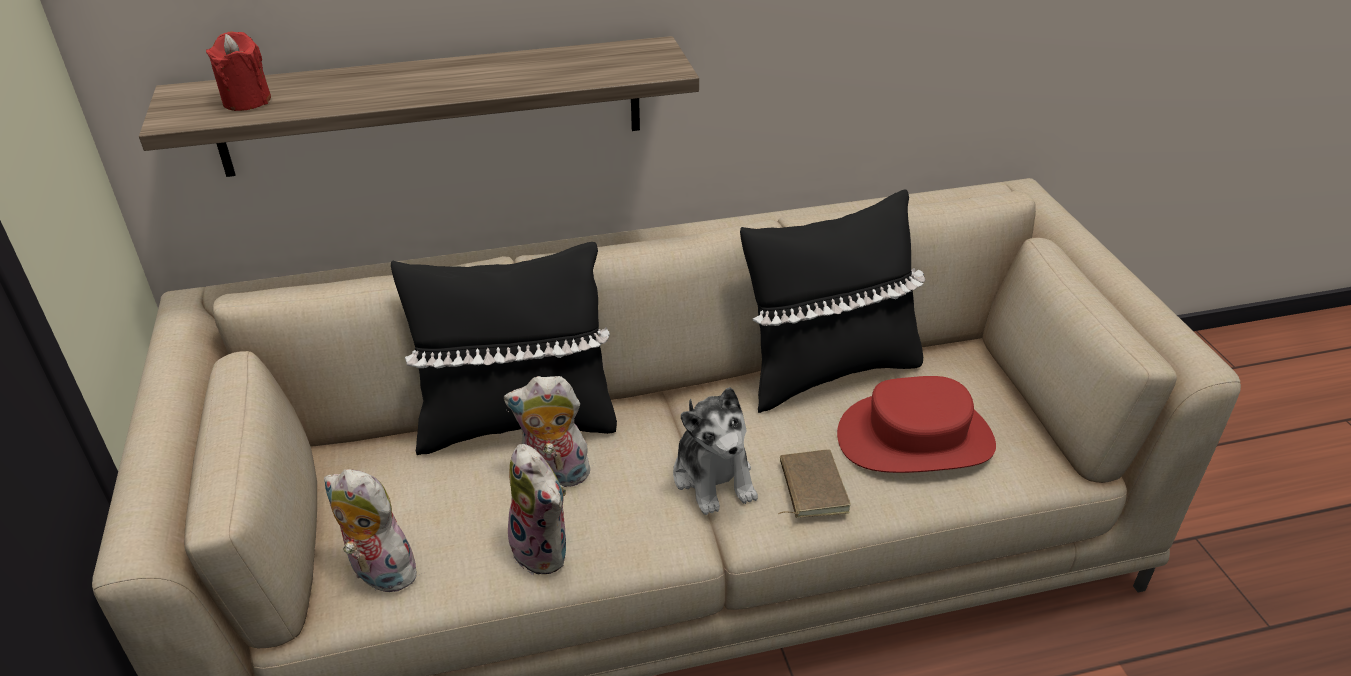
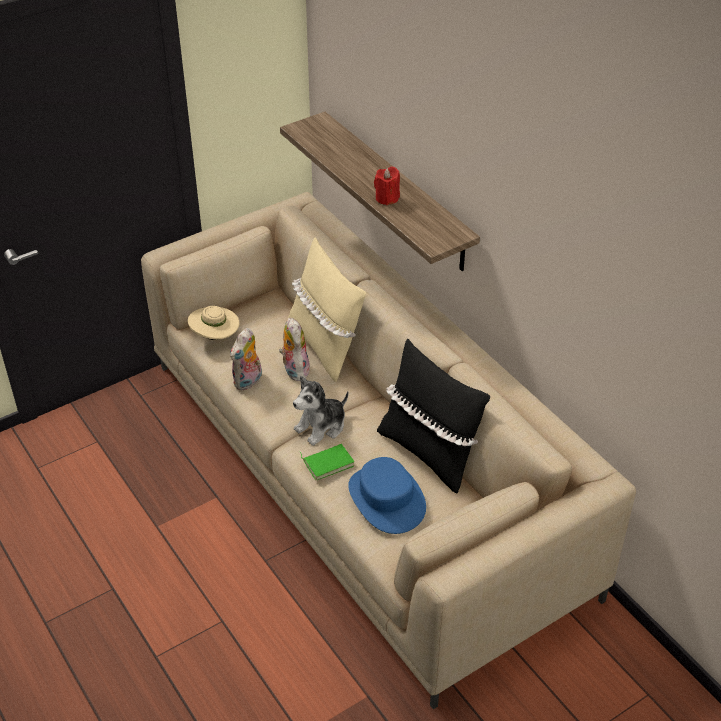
camera: 70 degrees right, 5 degrees up
(247, 101) = (323, 138): red candle -> red candle (387, 198)
(378, 573) = (215, 337): plush toy -> beige hat
(516, 422) = (325, 345): black pillow -> beige pillow
(810, 487) = (328, 462): brown book -> green book
(915, 439) = (386, 499): red hat -> blue hat

